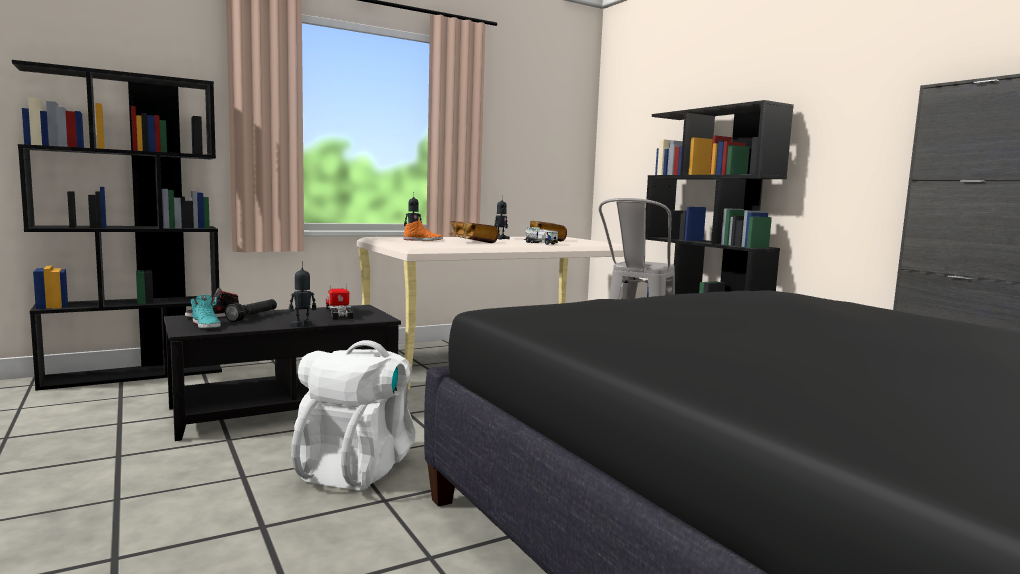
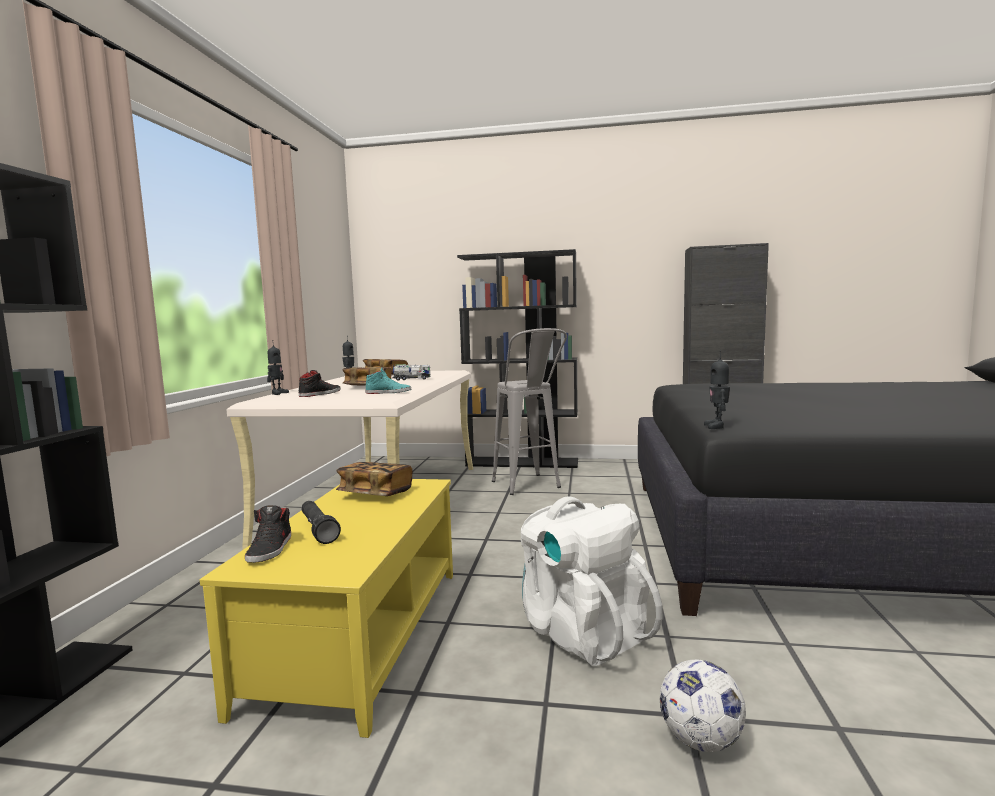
camera: 50 degrees left, 0 degrees up
(206, 325) = (324, 559): turquoise shoe -> turquoise shoe (388, 392)
(231, 536) = (700, 740): none -> football
(285, 409) = (363, 634): black coffee table -> yellow coffee table
(302, 326) = (413, 515): toy robot -> toy robot (717, 426)
(339, 313) = (376, 494): toy truck -> book
(423, 240) = (320, 394): orange shoe -> black shoe

